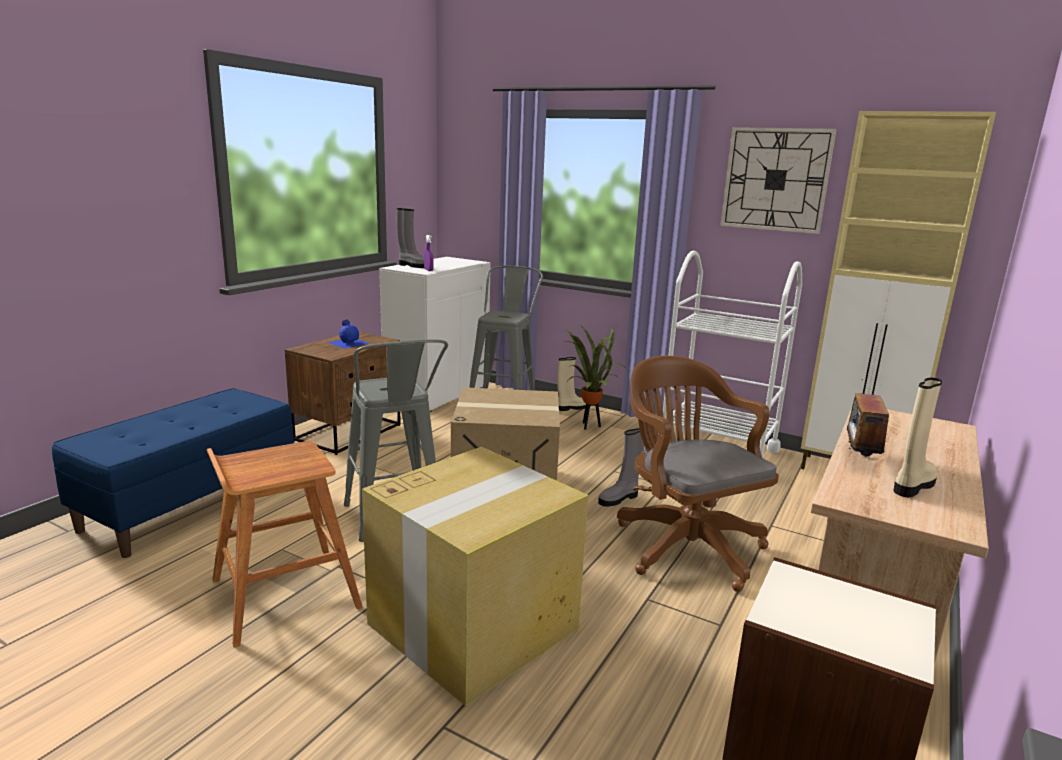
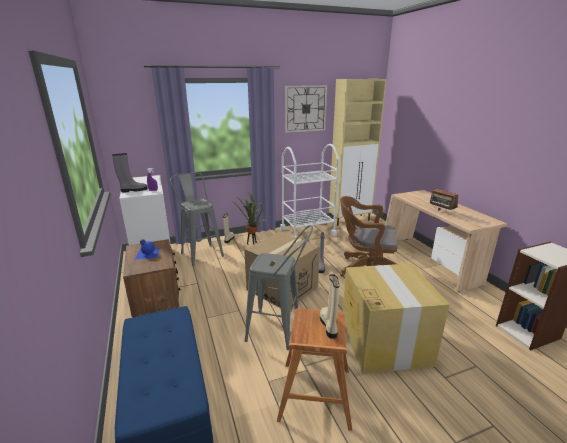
camera: 50 degrees left, 5 degrees up
(912, 485) = (464, 214): beige boot -> beige boot (329, 325)

